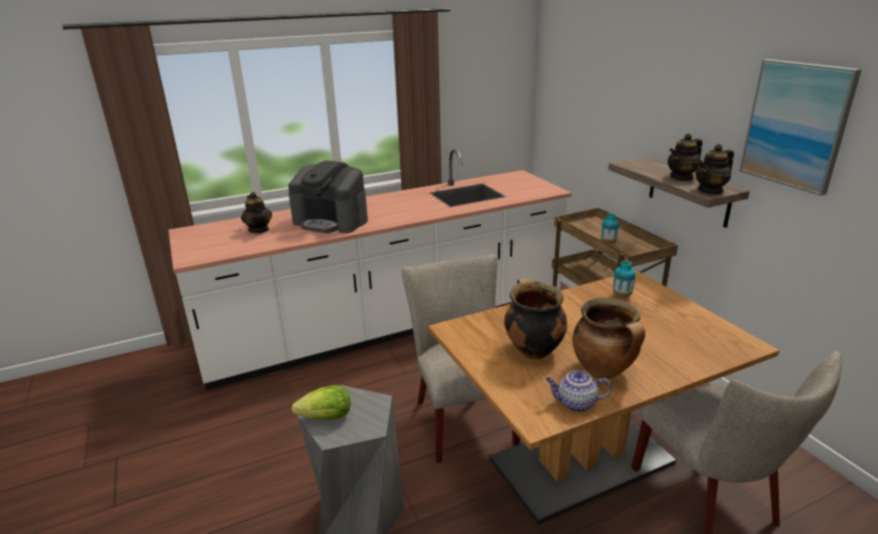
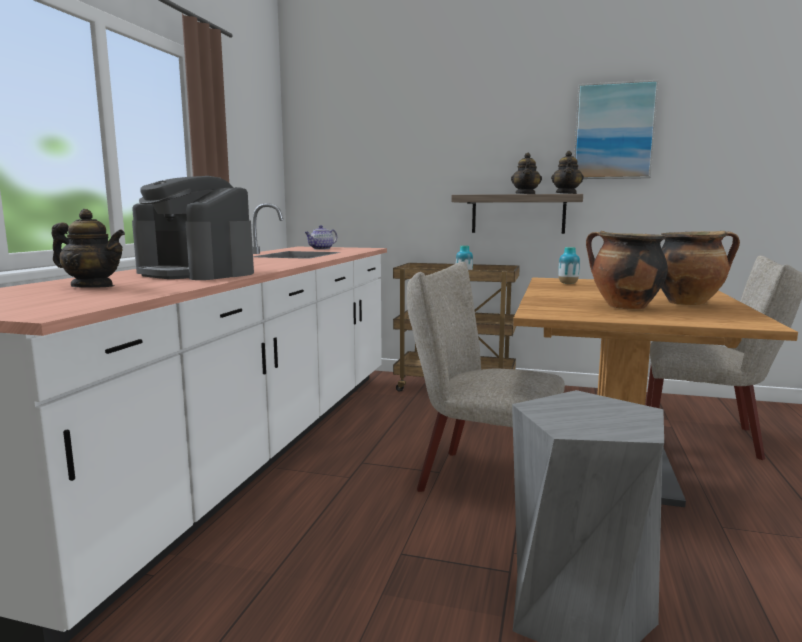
camera: 50 degrees left, 15 degrees down
(327, 417) = (585, 424): lettuce -> none
(331, 221) = (196, 273): coffee machine -> coffee machine turned 60 degrees clockwise
(575, 403) = (736, 314): teapot -> teapot (321, 249)

